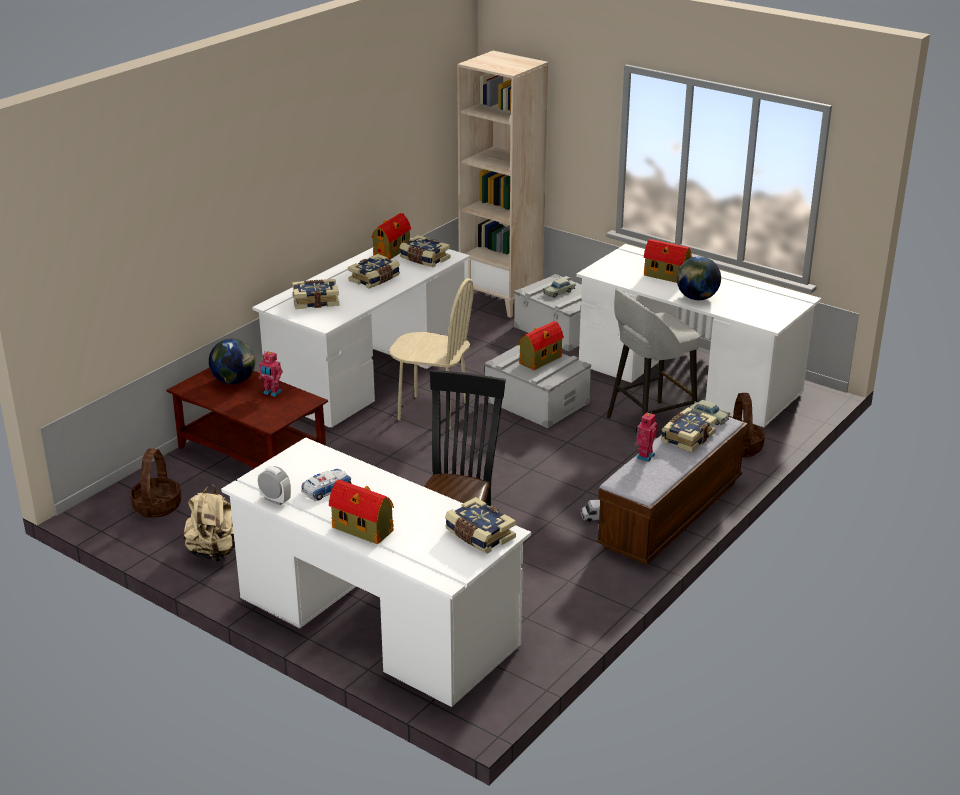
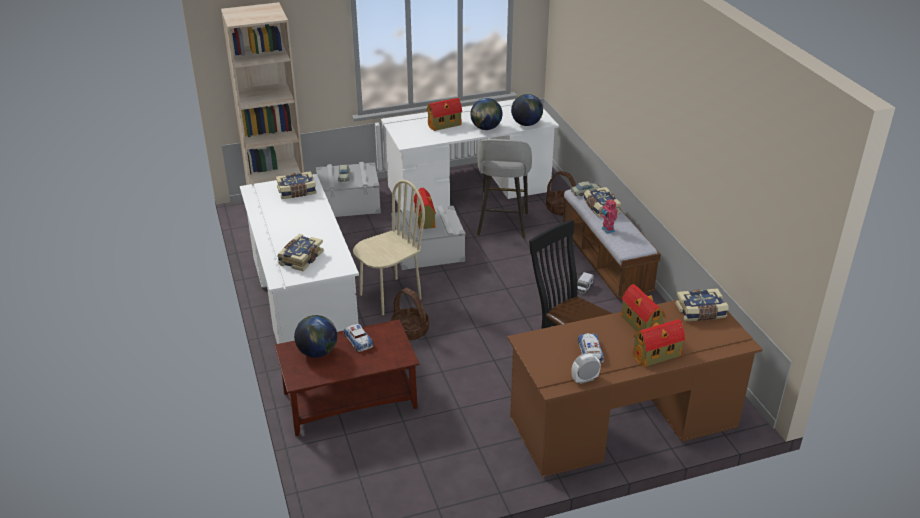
camera: 55 degrees left, 5 degrees up
(157, 506) = (371, 479): basket -> basket (410, 330)
(214, 552) = (468, 470): beige backpack -> none
(272, 393) = (358, 340): toy robot -> toy car
(375, 279) = (300, 222): book -> none
(377, 623) = (623, 424): white desk -> brown desk
(392, 251) = (264, 198): toy house -> toy house (640, 324)
(746, 315) = (526, 124): none -> globe

